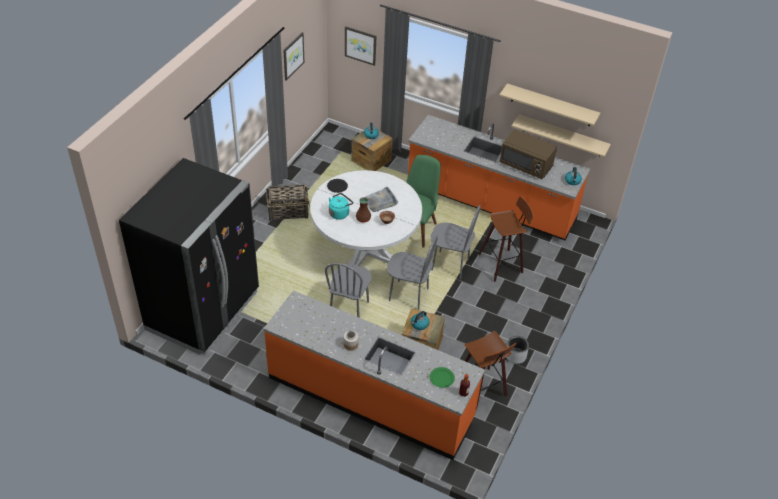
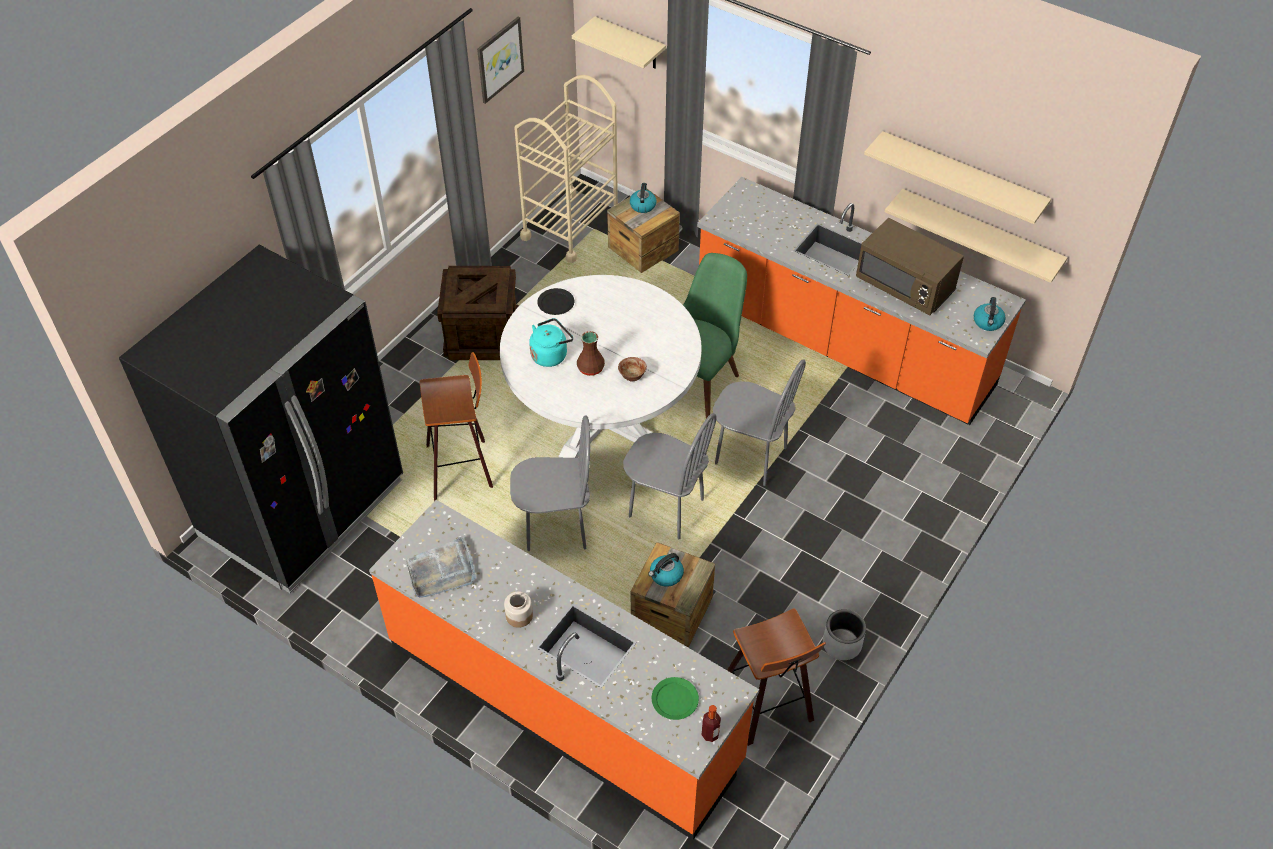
camera: 10 degrees right, 5 degrees up
(288, 212) = (482, 335): basket -> crate
(328, 151) = (571, 226): none -> beige cart
(349, 310) = (556, 528): grey chair -> grey chair turned 120 degrees counterclockwise
(360, 45) = (630, 44): picture -> beige shelf
(380, 201) = (628, 336): grey tray -> grey tray (442, 571)
(502, 263) = (846, 461): stool -> stool (462, 467)

